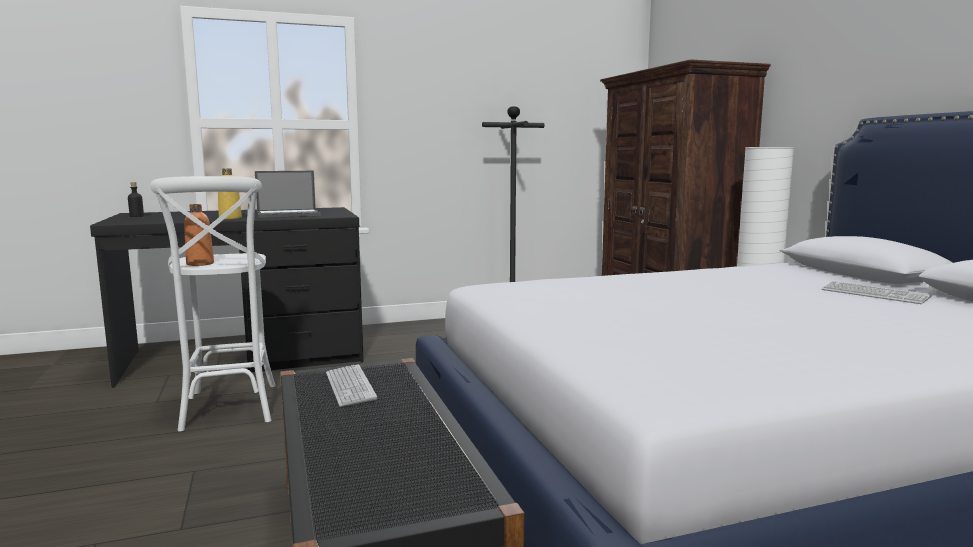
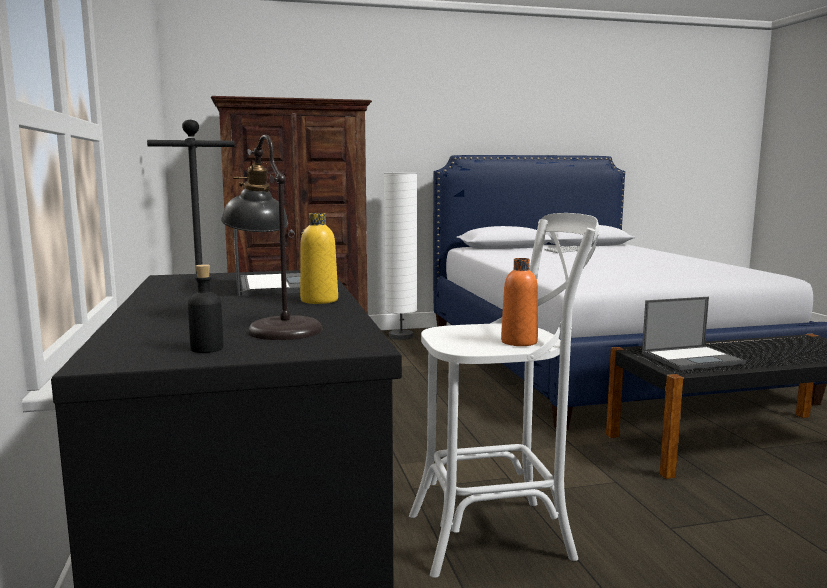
camera: 85 degrees left, 0 degrees up
(173, 217) = (271, 324): none -> grey table lamp
(350, 387) = (692, 358): keyboard -> laptop

